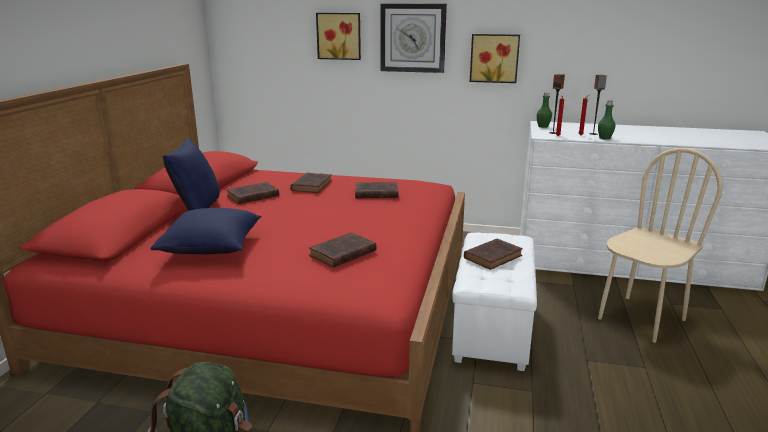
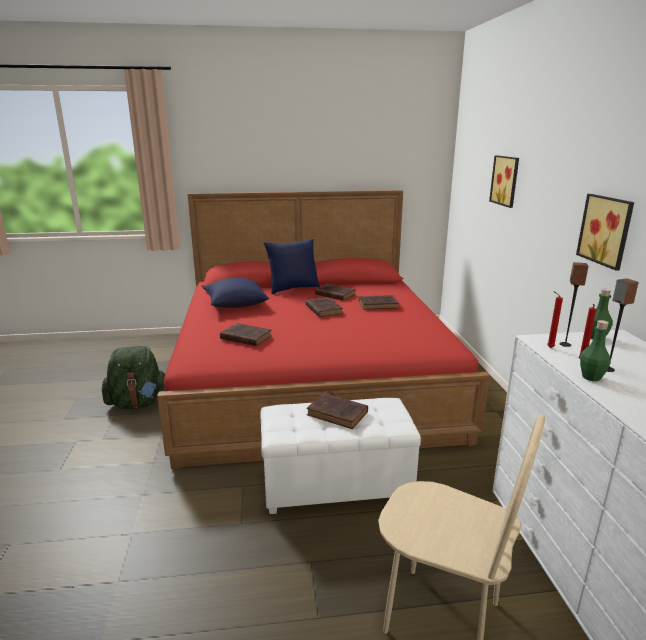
camera: 70 degrees right, 0 degrees up
(375, 193) = (384, 327): brown book -> brown book (323, 309)
(413, 38) = (548, 191): wall clock -> none

